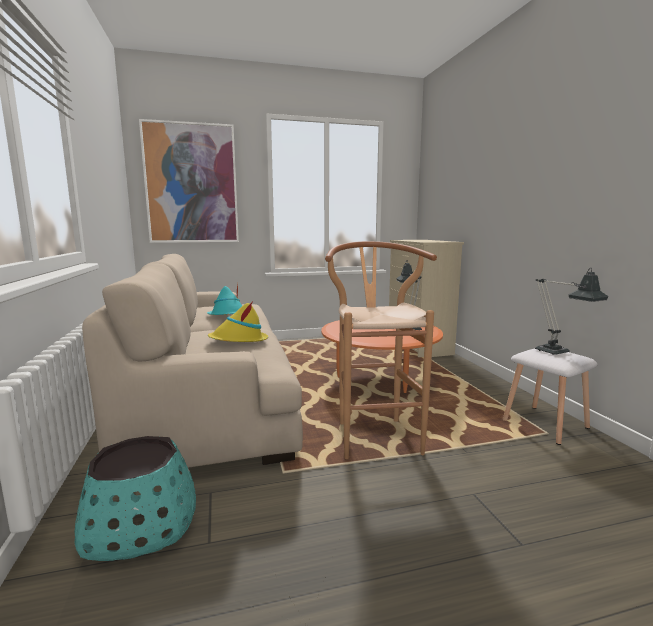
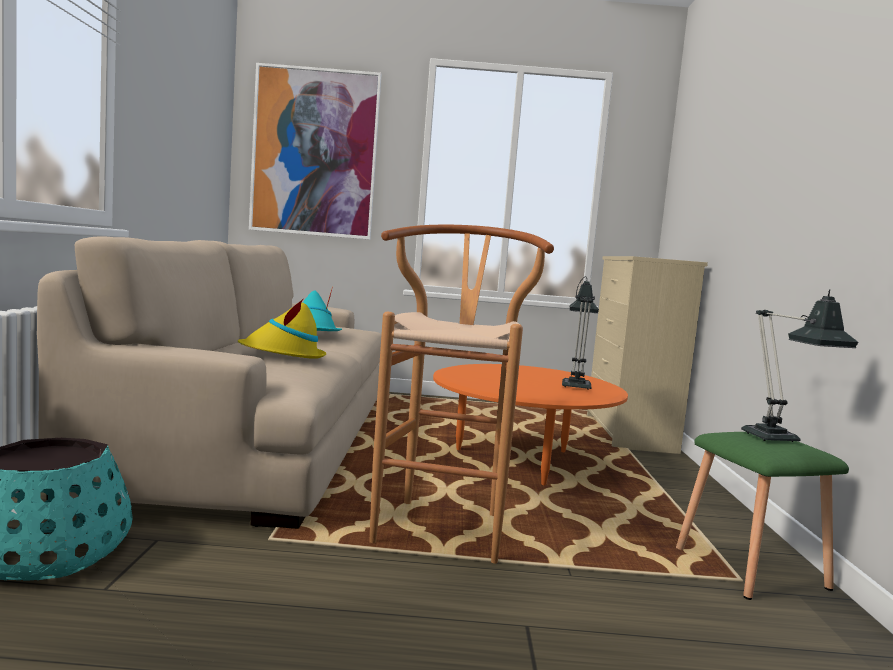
camera: 15 degrees right, 5 degrees down
(545, 424) = (751, 568): white stool -> green stool

